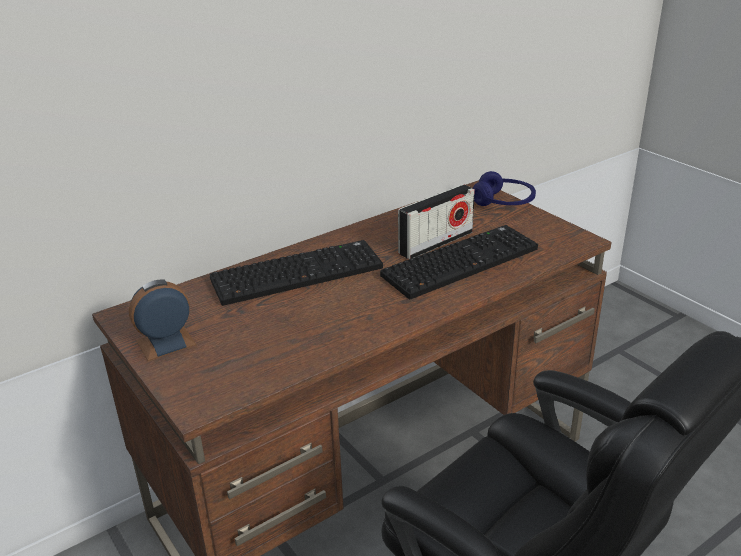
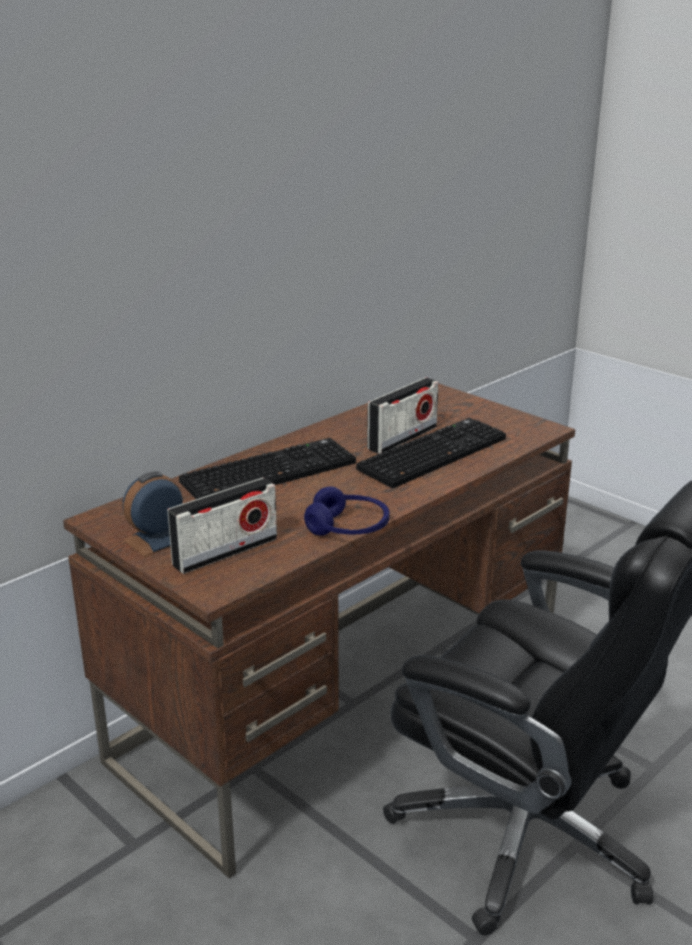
camera: 10 degrees left, 5 degrees down
(225, 362) = (225, 552): none -> radio
(503, 202) = (459, 399): blue headphones -> blue headphones (348, 528)

